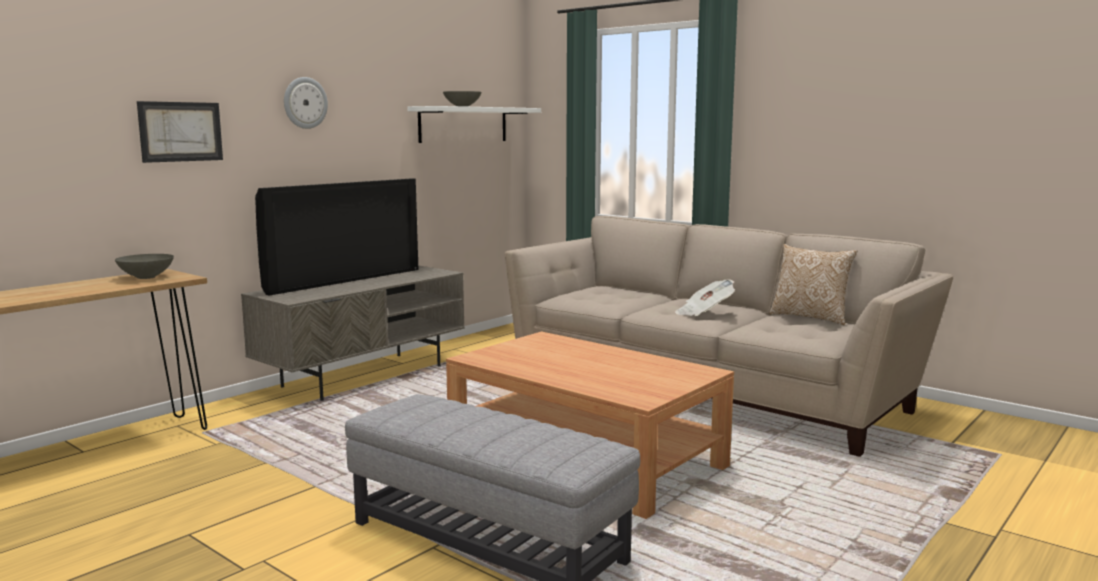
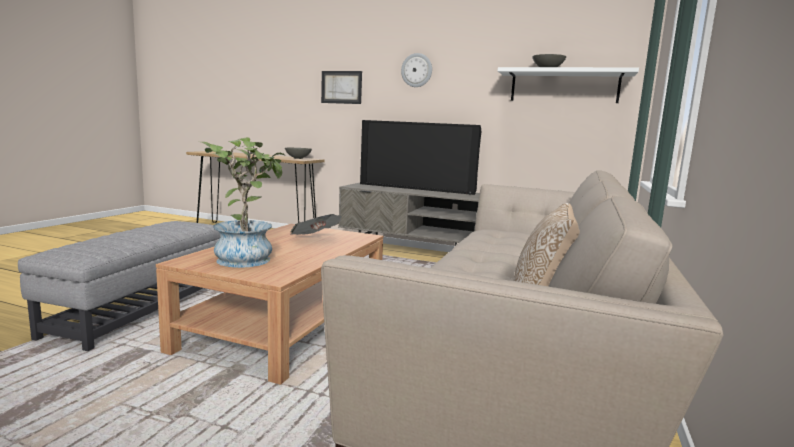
camera: 70 degrees right, 0 degrees up
(630, 378) = (247, 257): none -> potted plant
(704, 313) = (482, 266): newspaper -> newspaper (315, 239)

